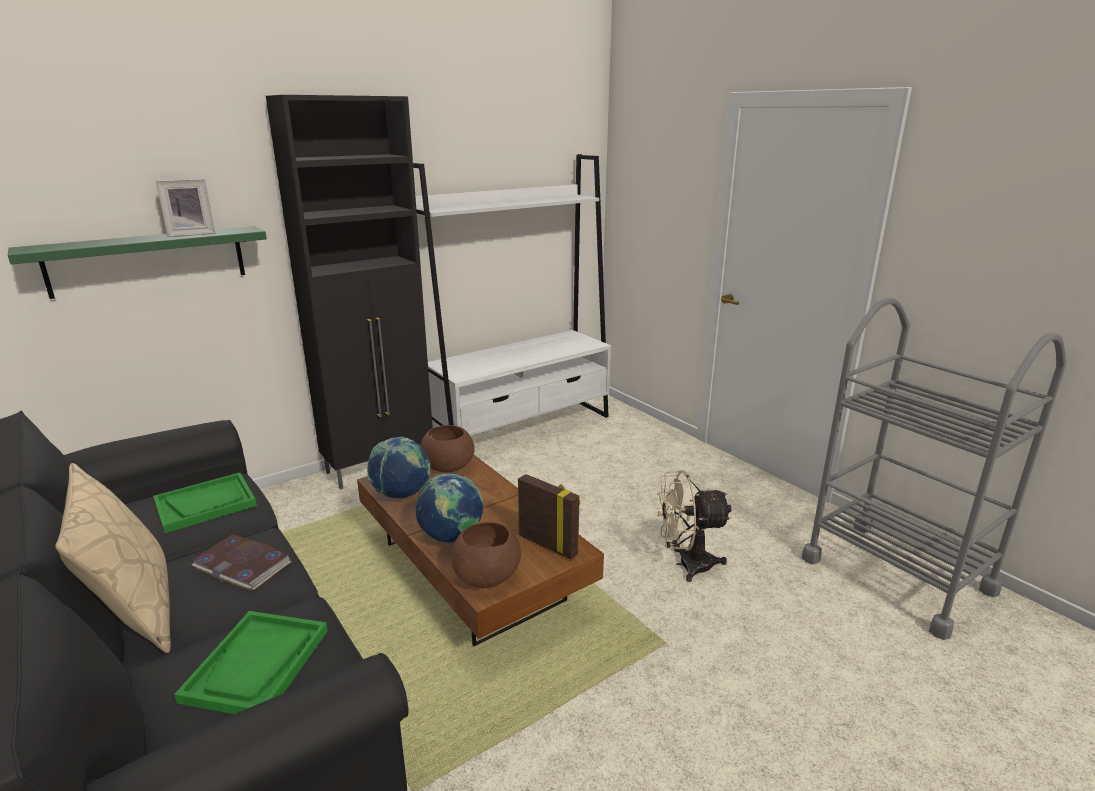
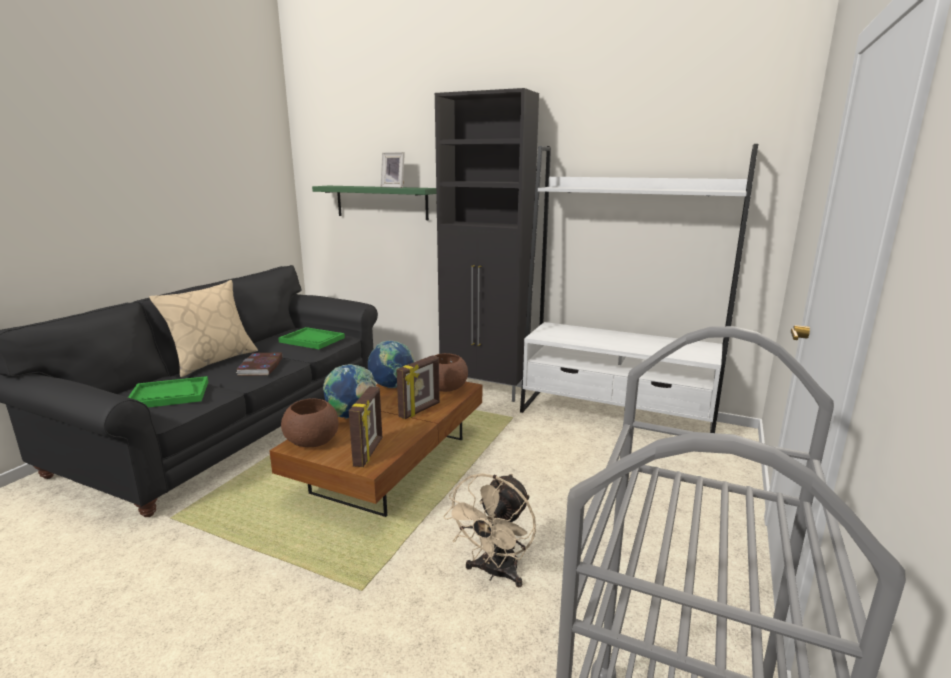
camera: 60 degrees right, 5 degrees down
(484, 494) = (420, 410): none -> picture frame
(686, 564) = (495, 573): beige fan -> beige fan turned 120 degrees counterclockwise

